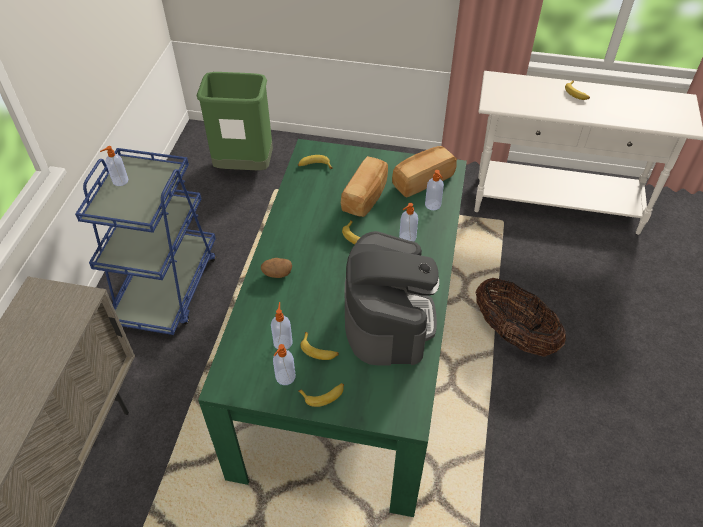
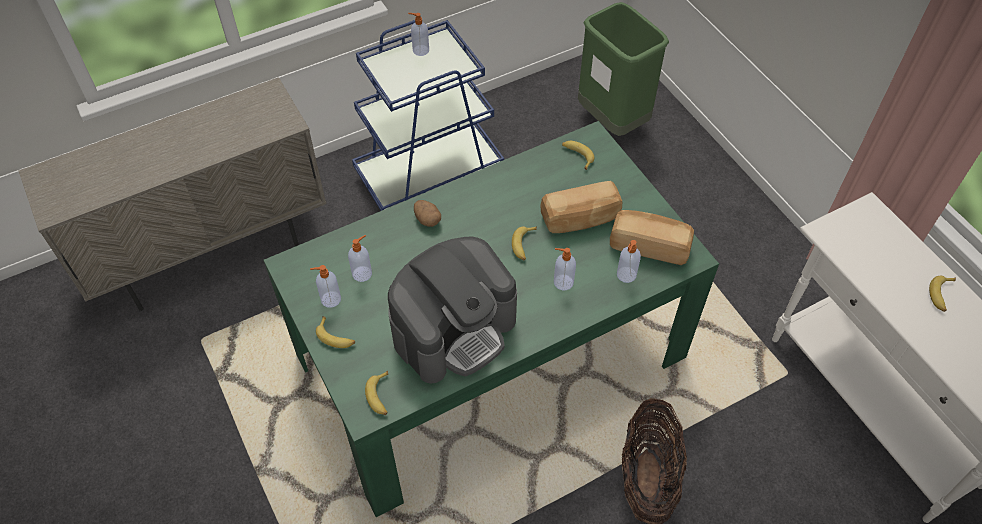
camera: 50 degrees right, 5 degrees up
(319, 350) = (376, 303): banana -> banana (380, 396)

